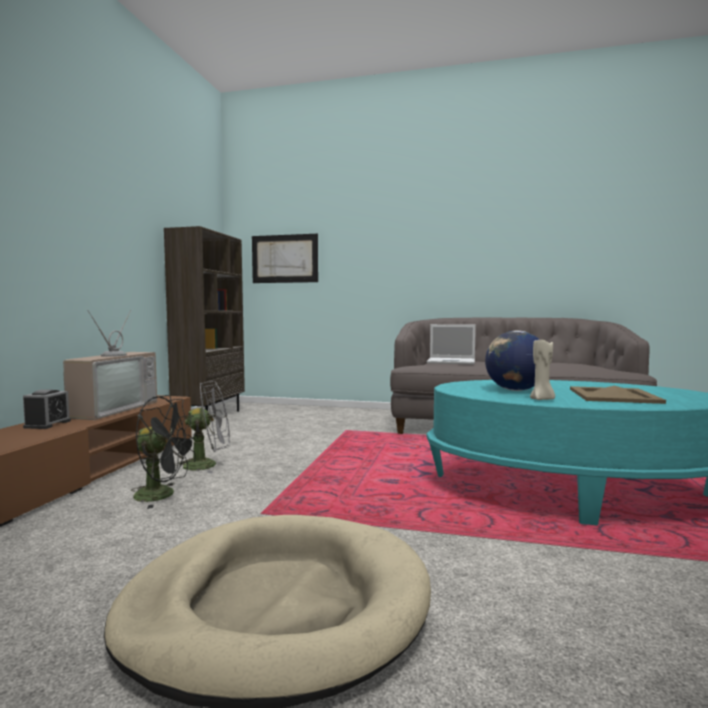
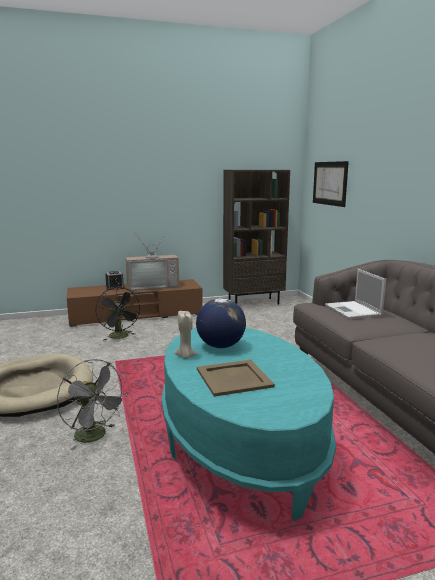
camera: 60 degrees right, 10 degrees up
(207, 465) = (168, 331): grey fan -> grey fan (95, 437)

